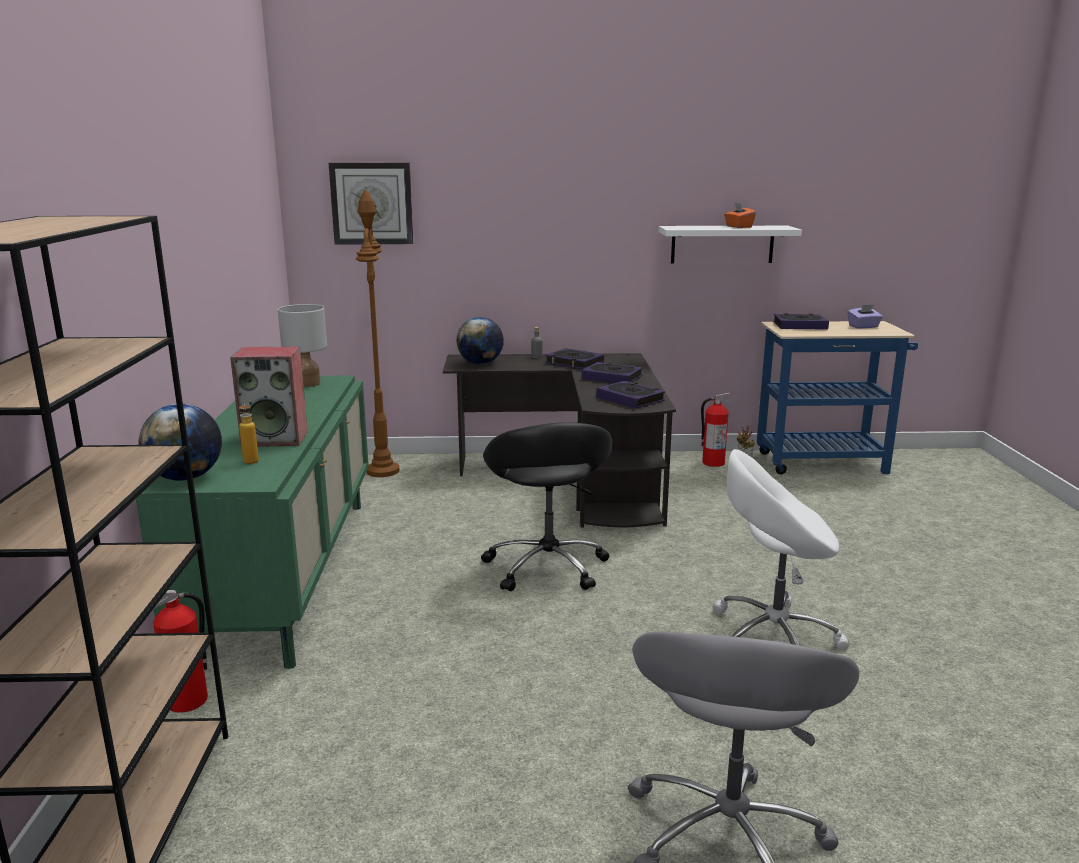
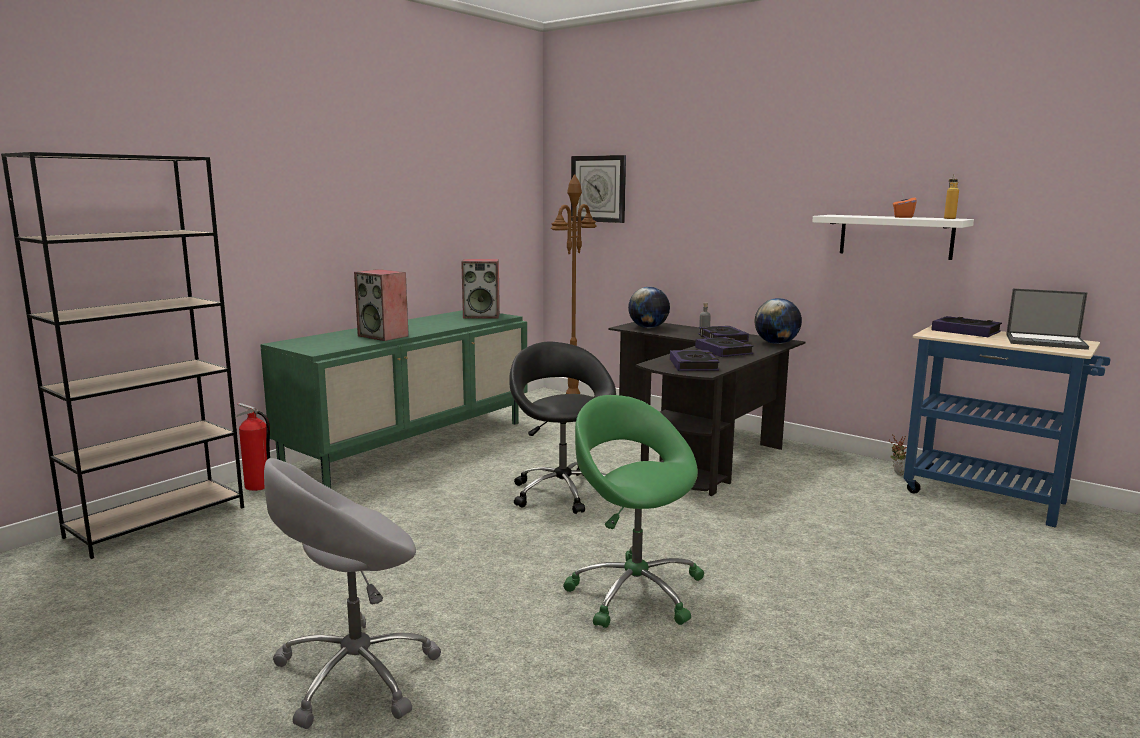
camera: 40 degrees right, 5 degrees down
(186, 478) = (296, 343): globe -> globe (776, 343)
(250, 459) = (344, 342): bottle -> bottle (949, 218)
(307, 383) = (482, 316): grey table lamp -> speaker
(547, 569) = (562, 492): black office chair -> black office chair turned 120 degrees clockwise
(713, 463) = (856, 467): fire extinguisher -> none
(770, 638) = (633, 592): white office chair -> green office chair
(863, 327) = (1046, 341): purple tissue box -> laptop

